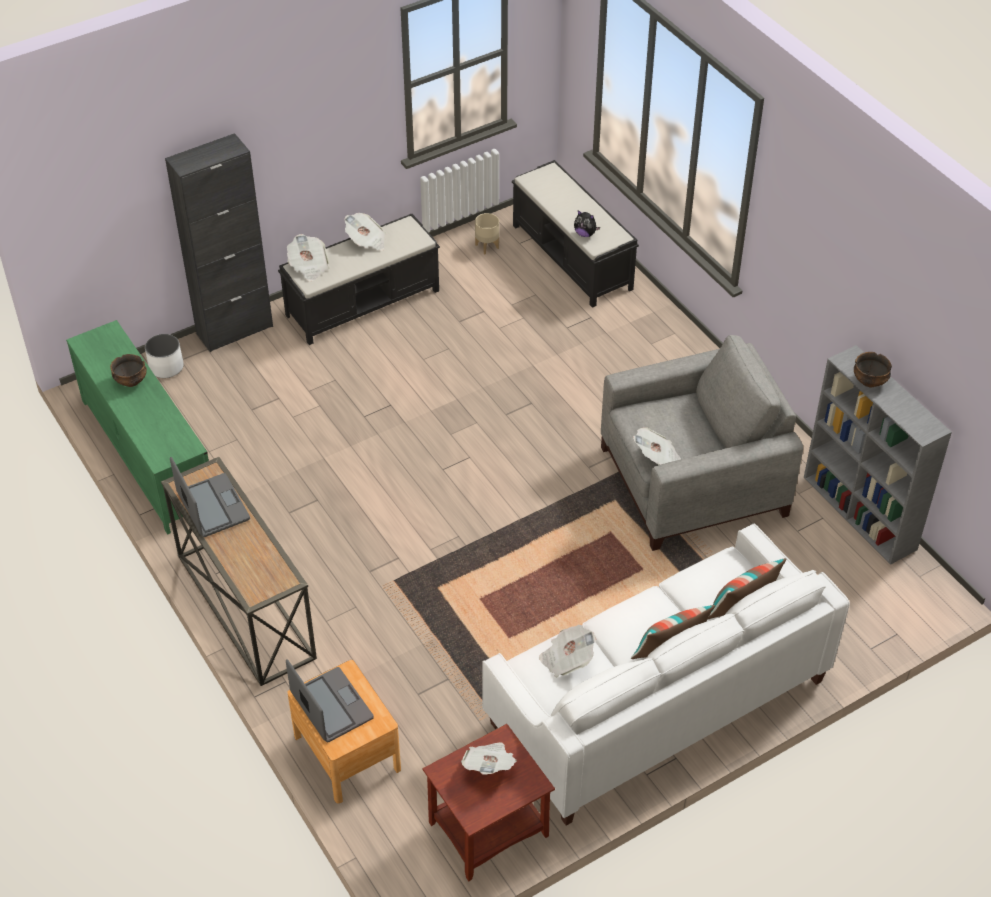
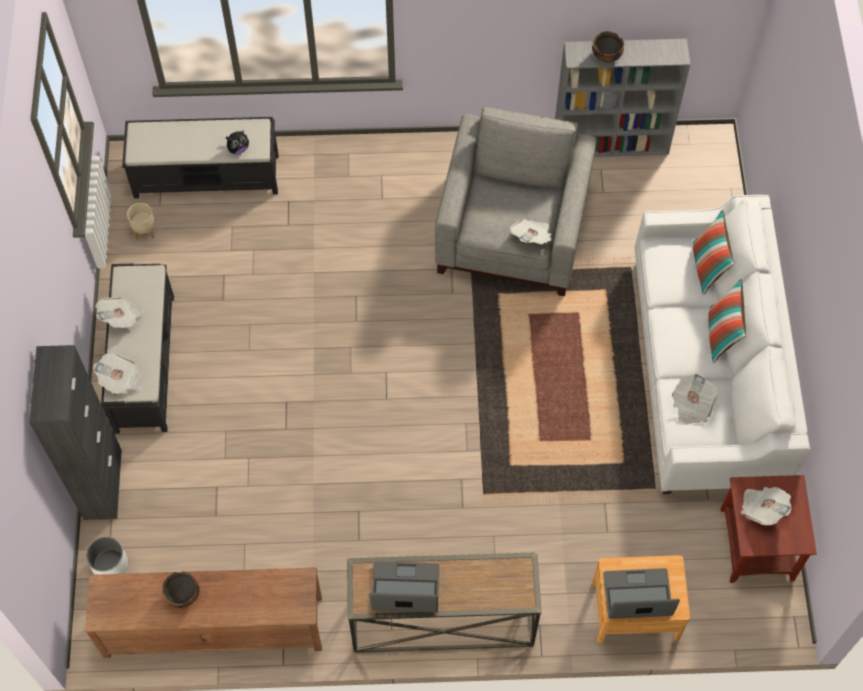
camera: 60 degrees left, 15 degrees up
(148, 454) = (212, 627): green tv stand -> brown tv stand

